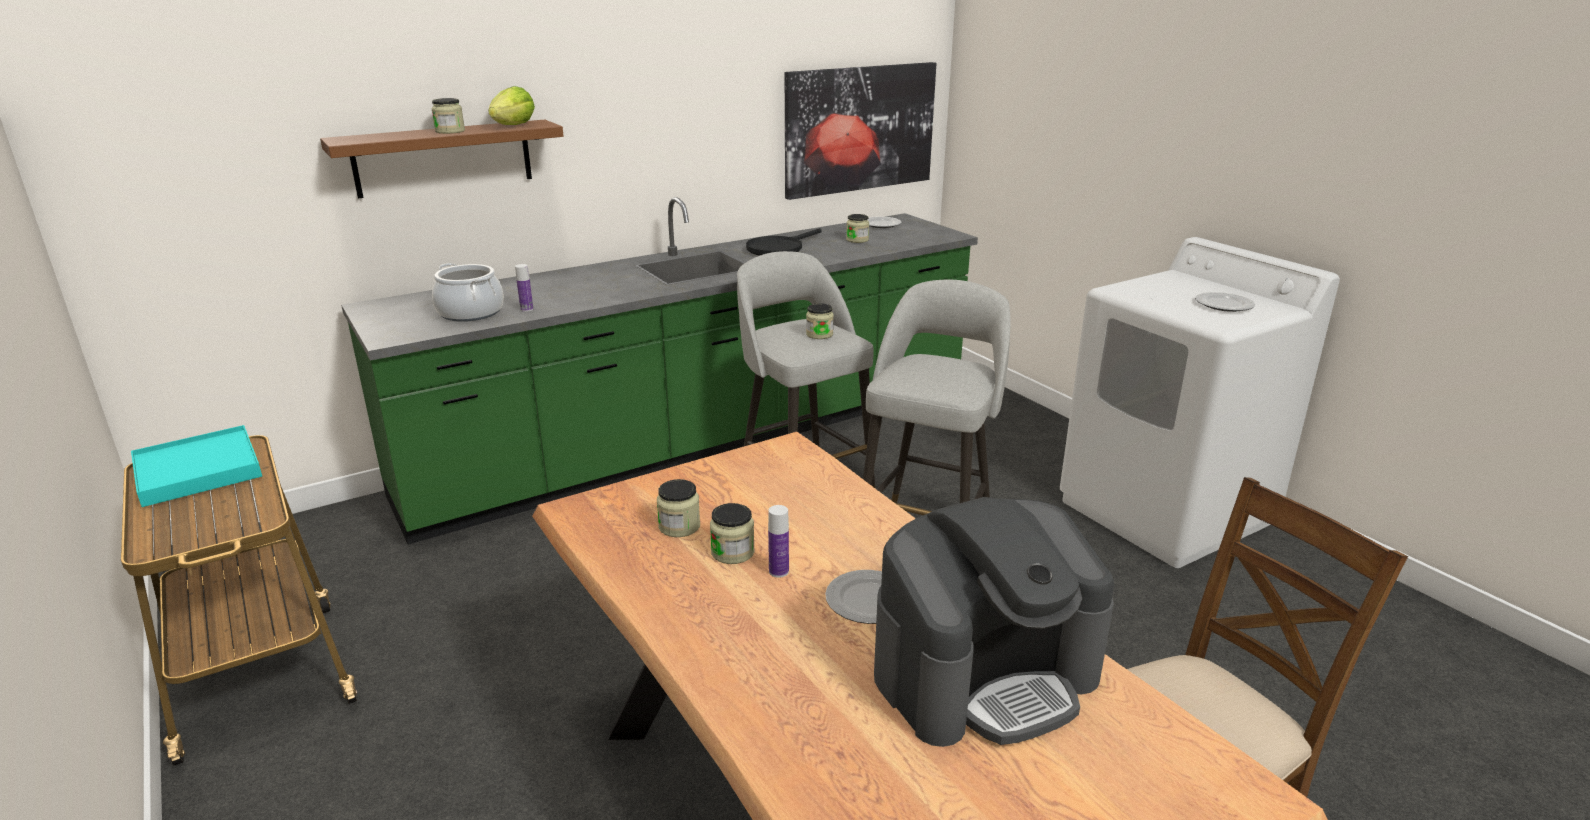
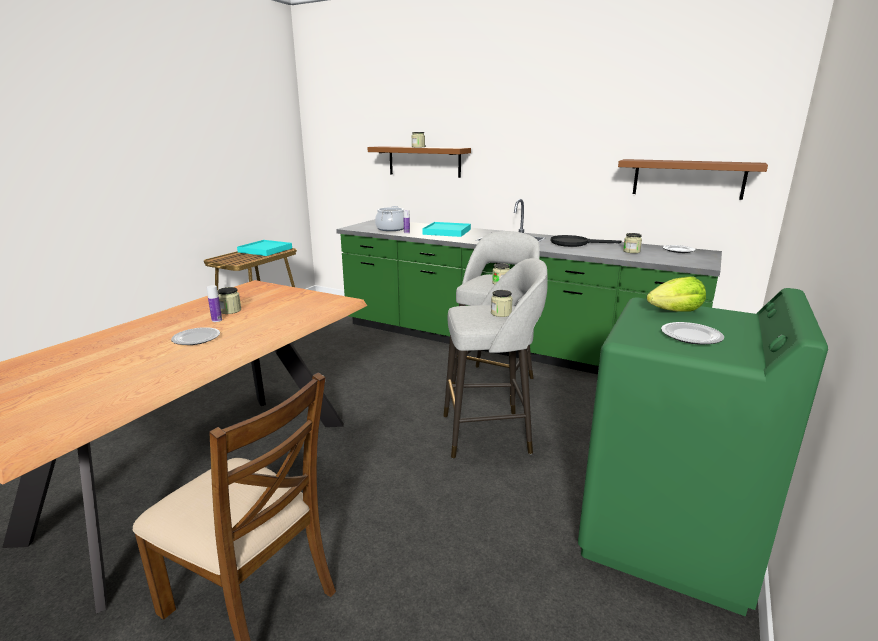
camera: 60 degrees right, 5 degrees down
(513, 126) = (445, 147): lettuce -> lettuce (675, 312)
(576, 286) = (447, 232): none -> turquoise tray
(679, 526) = (248, 299): jar -> jar (501, 313)
(859, 129) = (688, 178): picture -> brown shelf
(985, 674) = (134, 369): coffee machine -> none
(1165, 512) = (666, 535): white washing machine -> green washing machine

